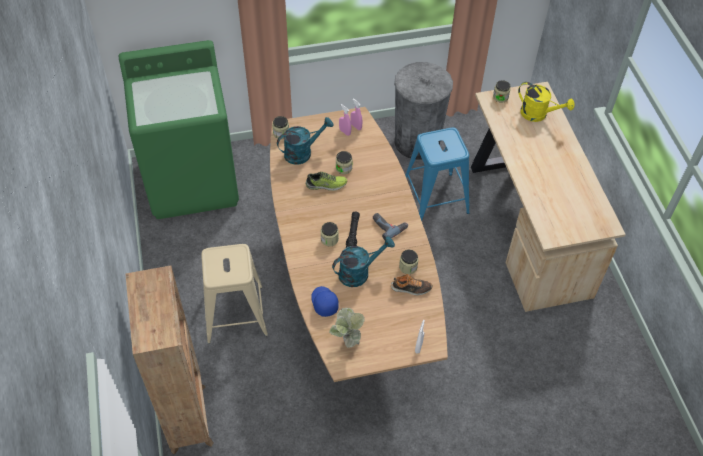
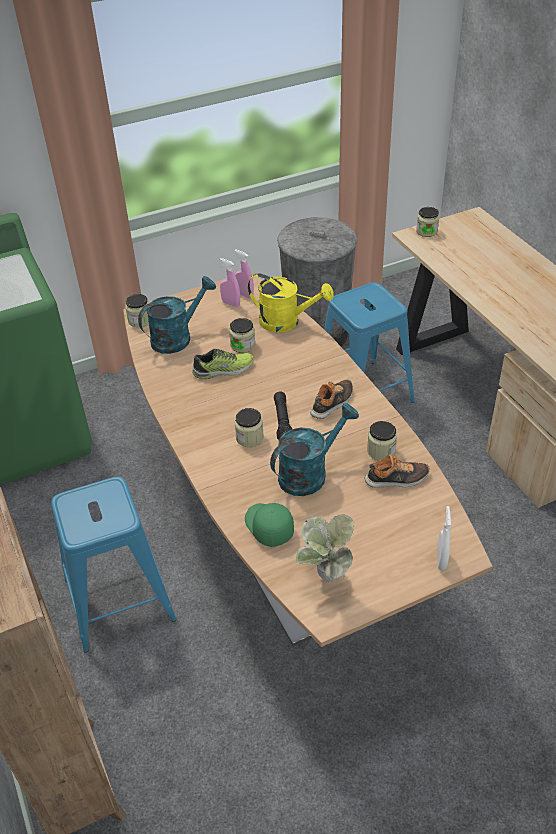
camera: 10 degrees left, 10 degrees down
(235, 314) = (120, 600): beige stool -> blue stool
(324, 303) = (268, 527): blue cap -> green cap
(389, 225) = (332, 403): power drill -> shoe
(538, 114) = (484, 241): yellow watering can -> yellow watering can (286, 322)

